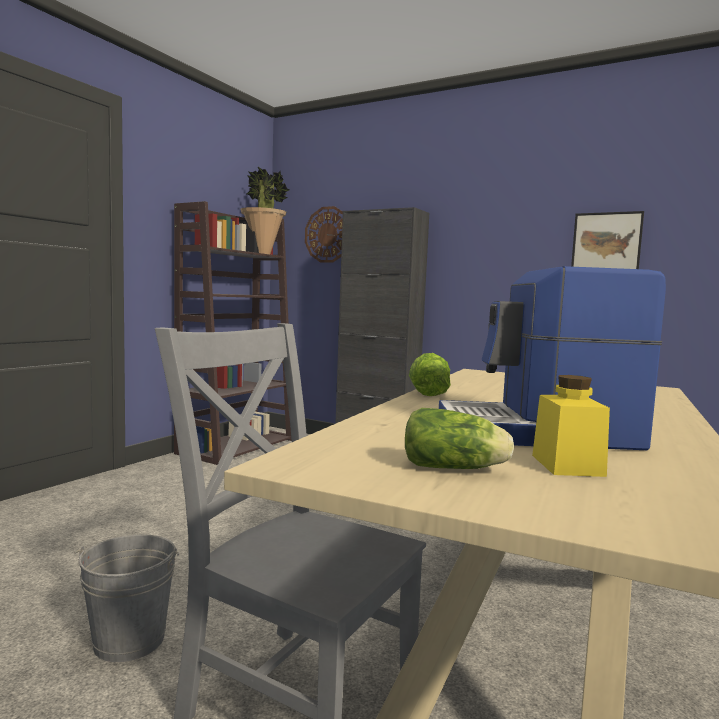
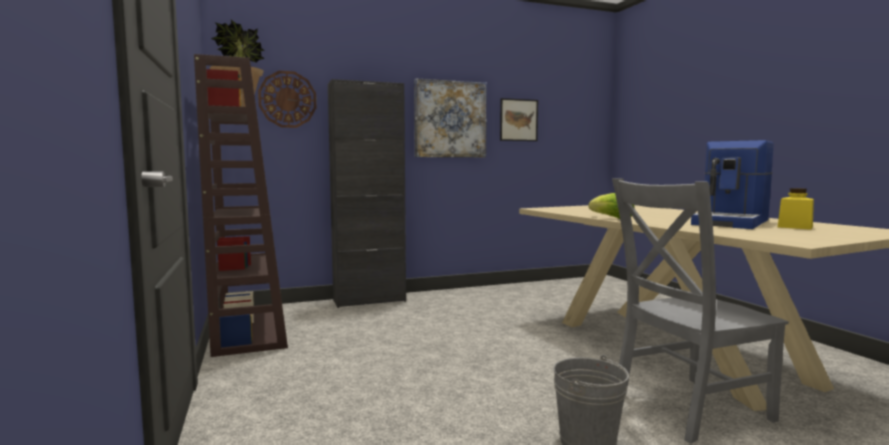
camera: 50 degrees left, 0 degrees up
(456, 468) = (803, 233): lettuce -> none
(497, 247) = (450, 119): none -> picture

